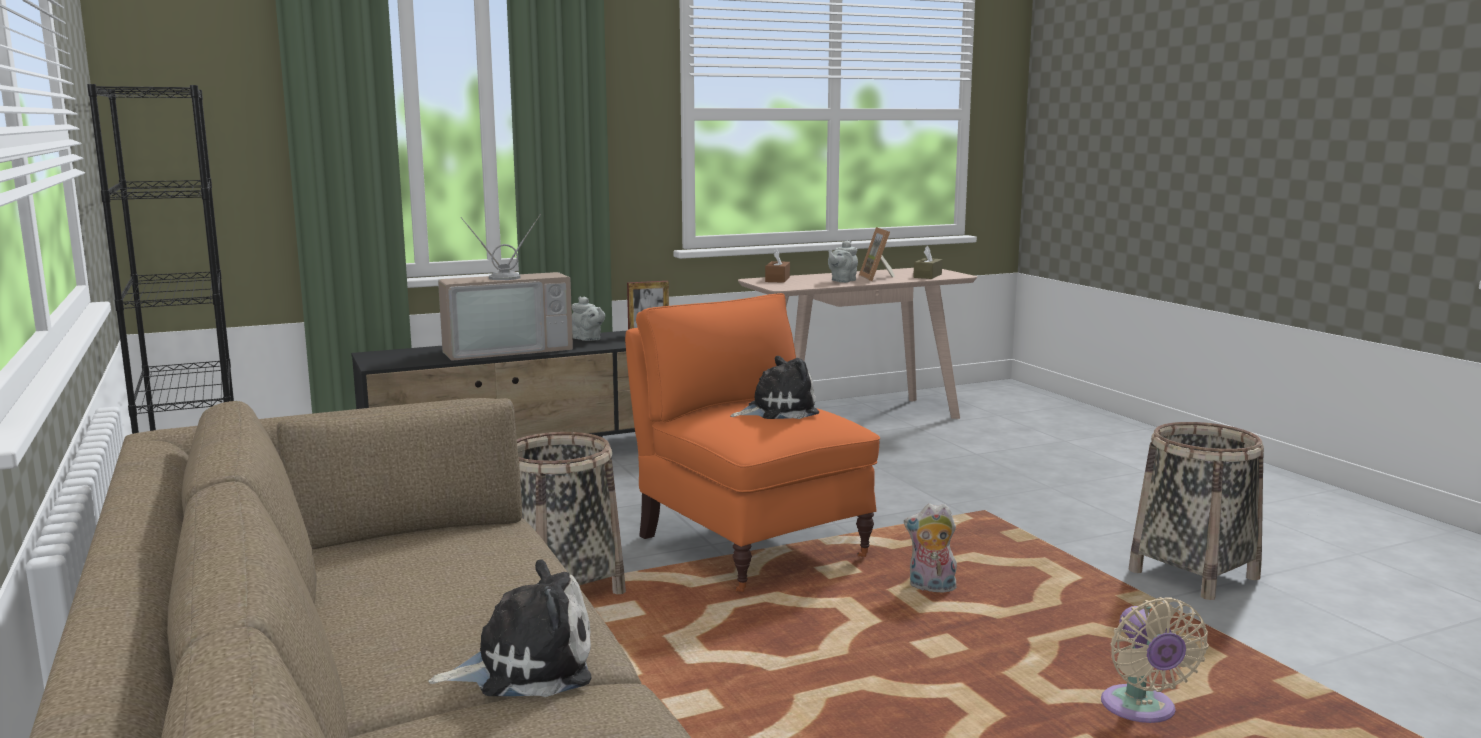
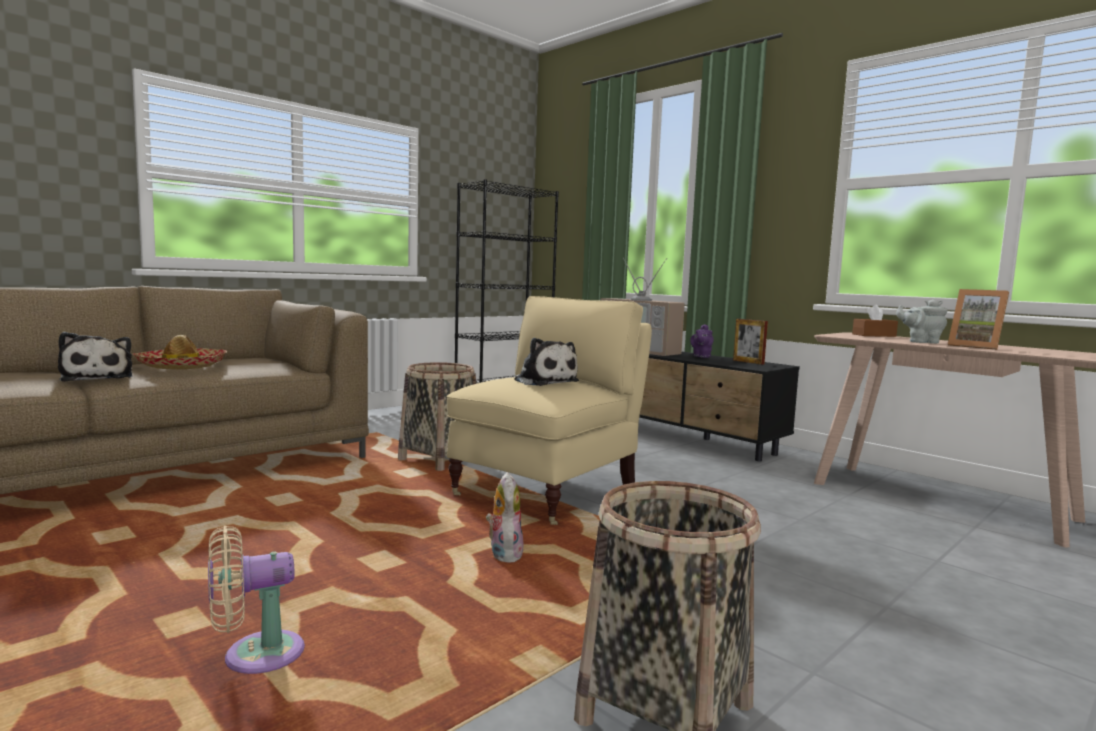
camera: 70 degrees right, 5 degrees down
(456, 599) = (182, 366): none -> hat
(588, 339) = (701, 356): grey teapot -> purple teapot
(749, 545) = (549, 492): orange armchair -> beige armchair
(878, 278) = (975, 346): picture frame -> picture frame turned 105 degrees counterclockwise
(927, 276) = (1050, 354): brown tissue box -> none

